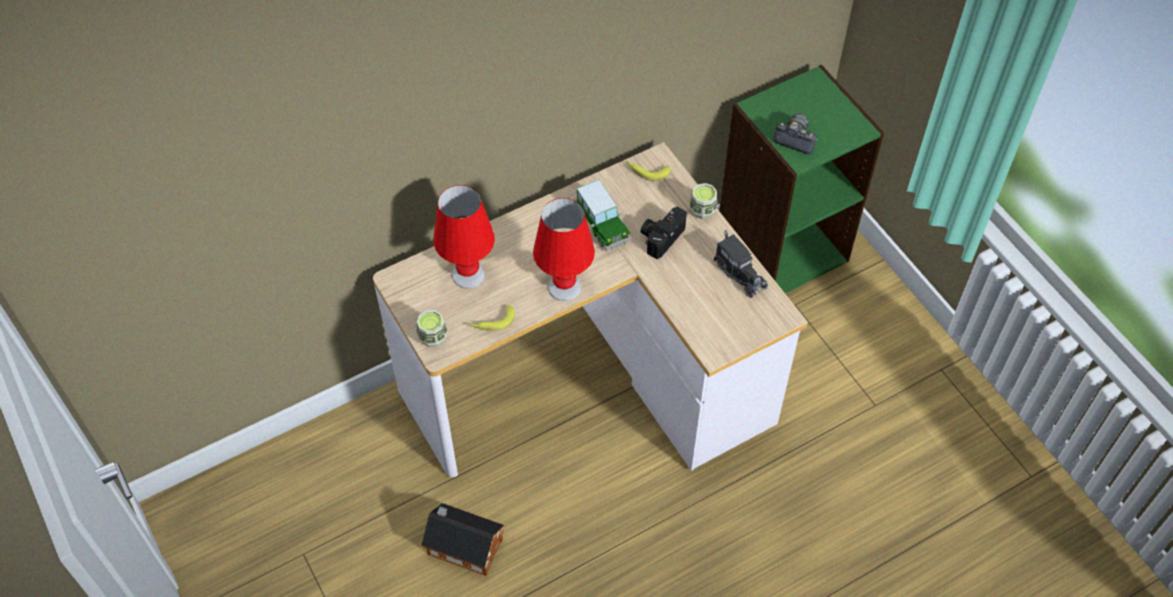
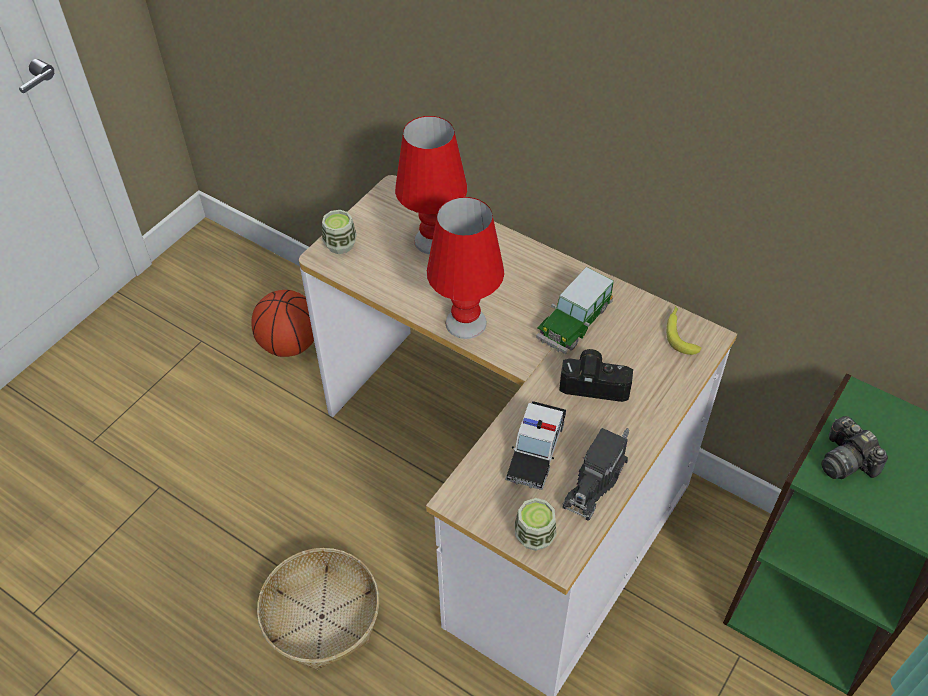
camera: 65 degrees right, 5 degrees down
(355, 481) = (290, 344): none -> basketball
(462, 545) = (259, 454): toy house -> none
(492, 322) = (384, 282): banana -> none
(639, 549) = (322, 616): none -> basket
(698, 293) = (536, 450): none -> toy car
(702, 210) = (663, 408): cup -> cup (534, 536)
(795, 139) = (846, 460): camera -> camera turned 150 degrees clockwise

